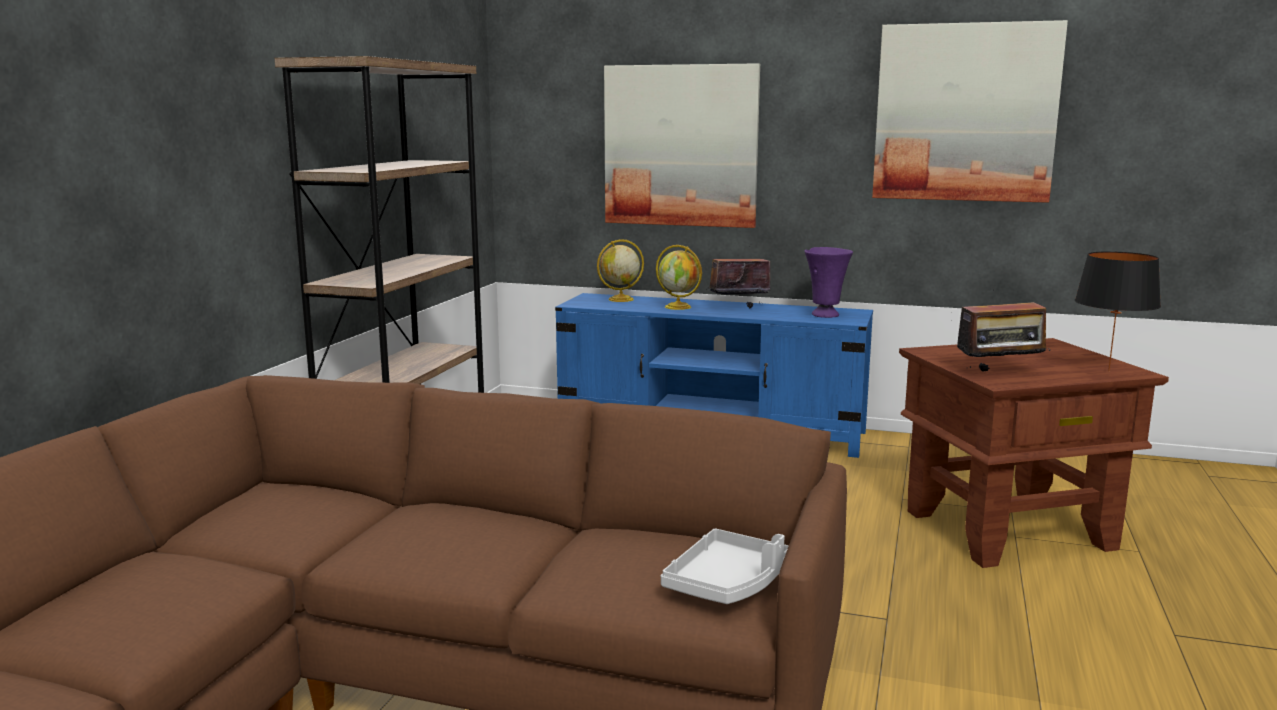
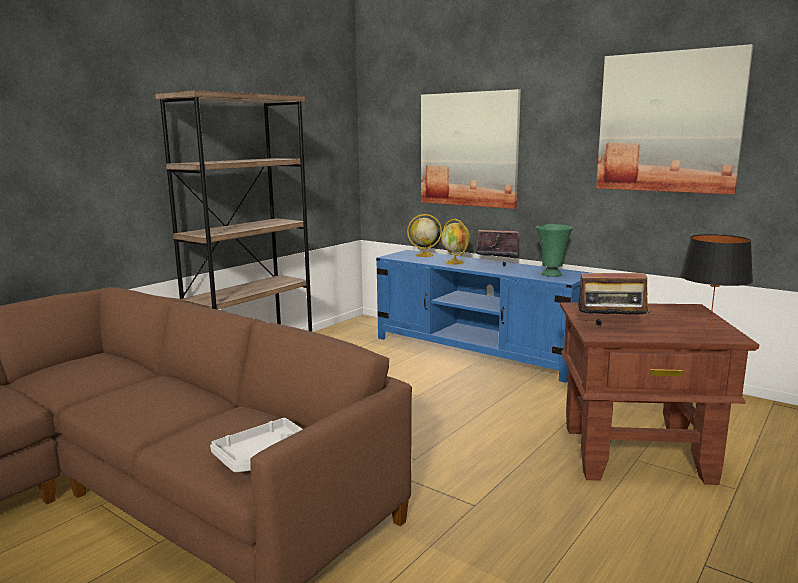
camera: 20 degrees right, 0 degrees up
(825, 315) = (552, 274): purple vase -> green vase

